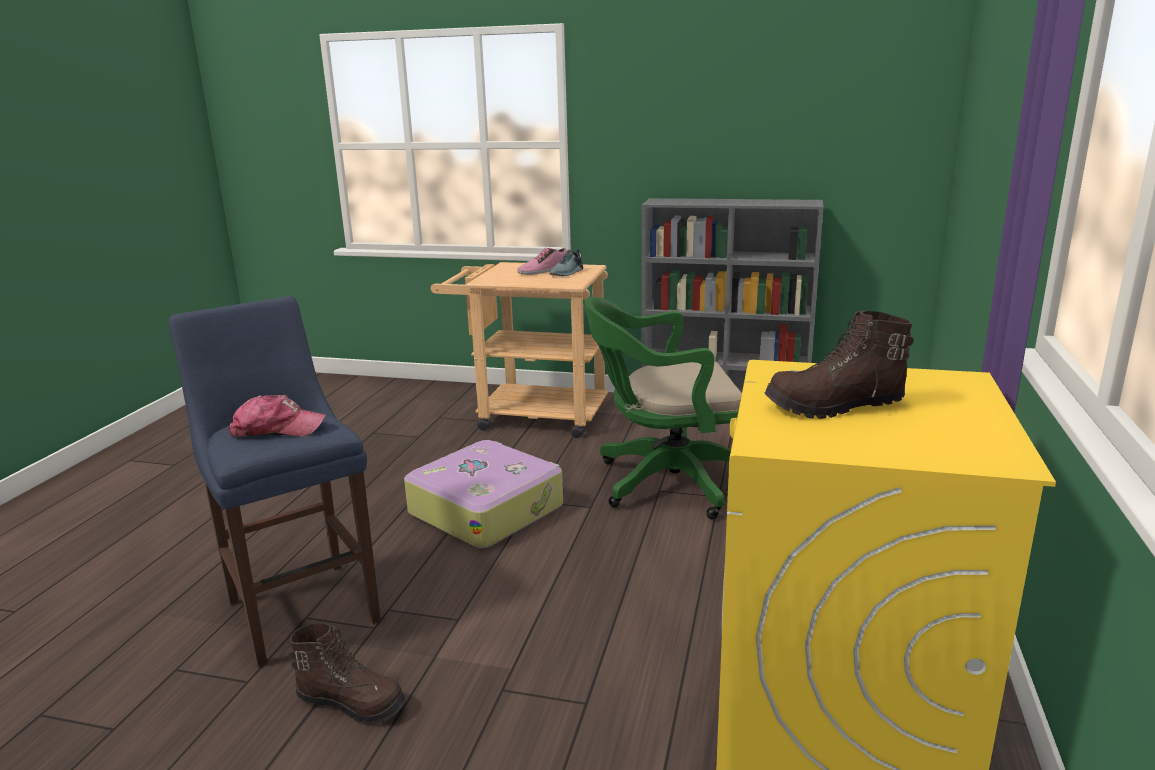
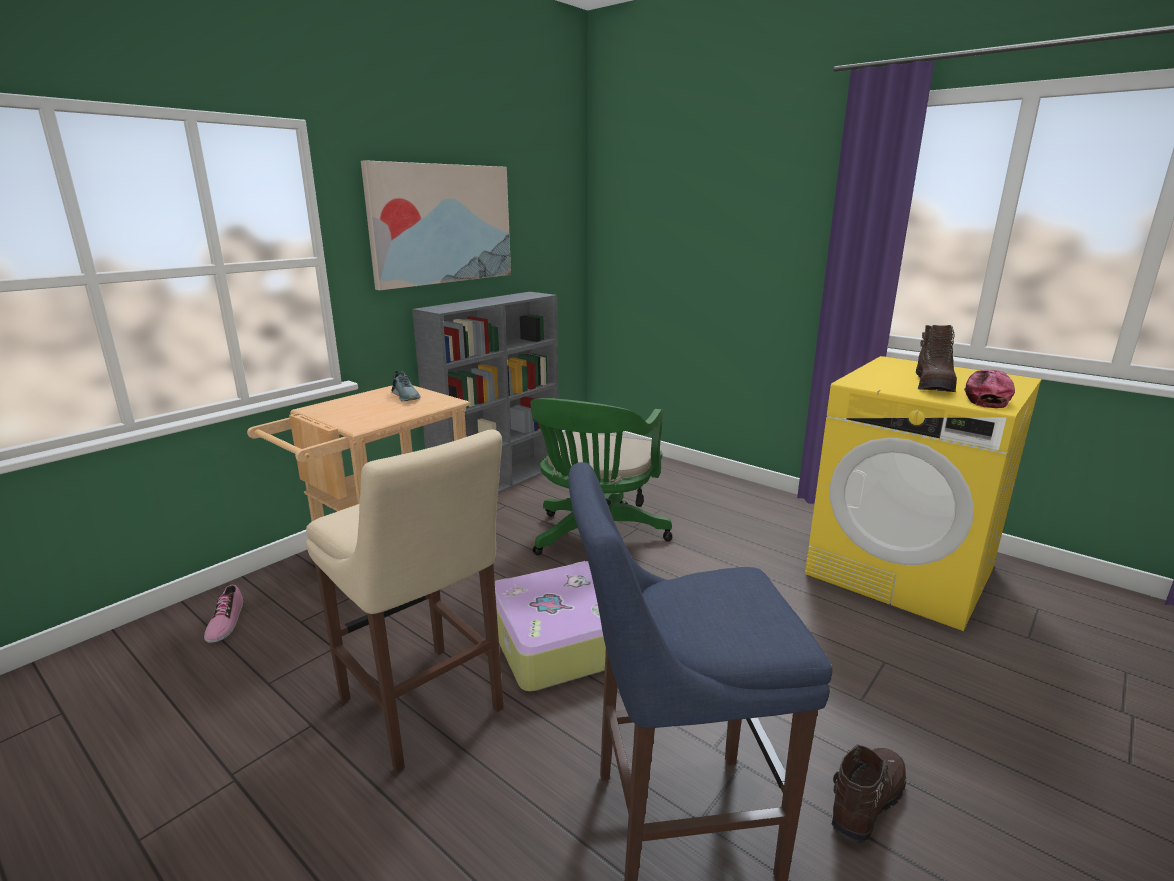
camera: 65 degrees left, 0 degrees up
(277, 429) = (727, 606): cap -> cap (984, 397)
(374, 485) = (424, 709): none -> beige stool
(543, 270) = (374, 401): shoe -> shoe (225, 622)
(698, 114) = (441, 224): none -> picture

